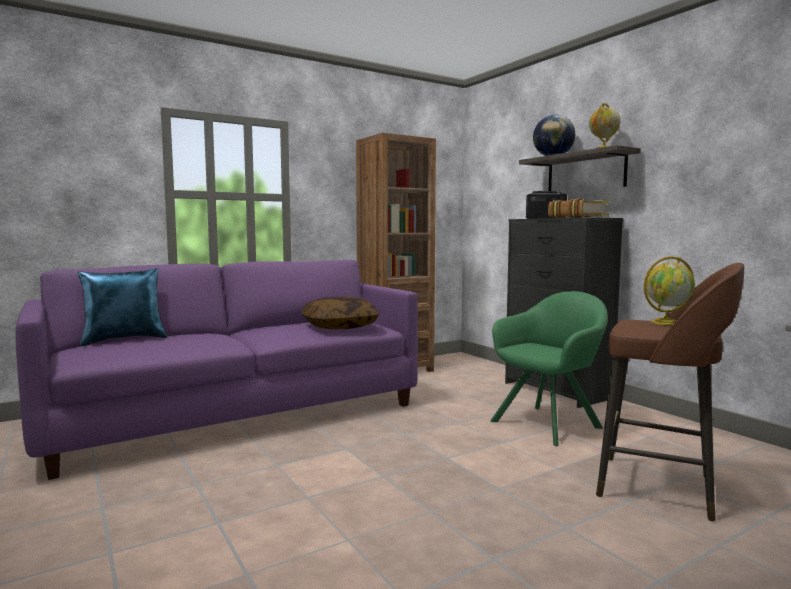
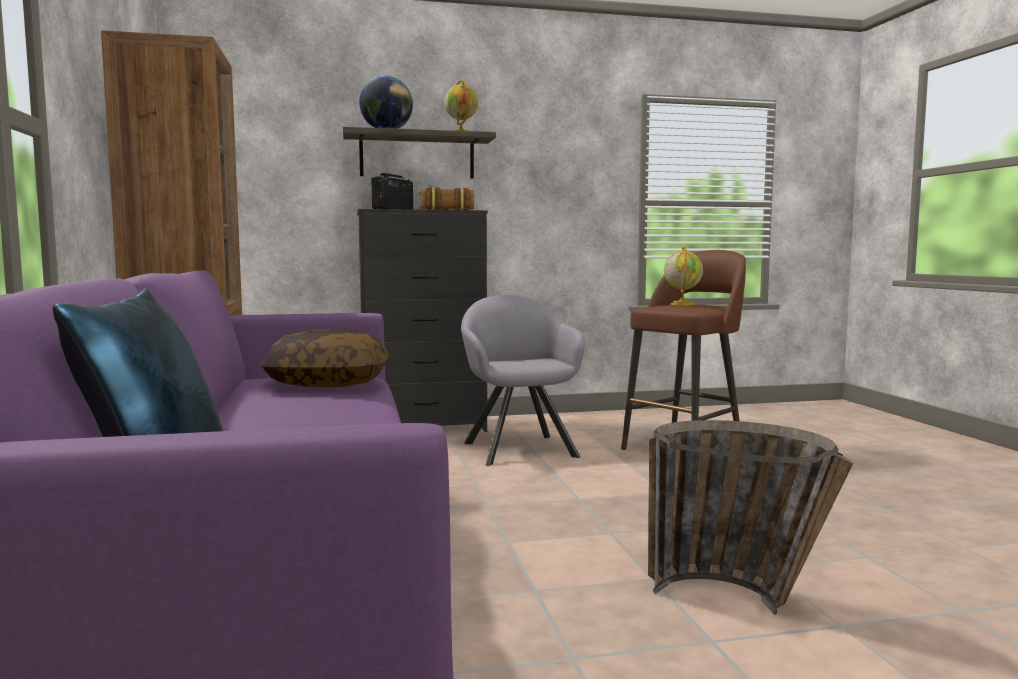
camera: 70 degrees left, 0 degrees up
(281, 531) = (742, 600): none -> basket
(550, 423) = (518, 447): green armchair -> grey armchair

